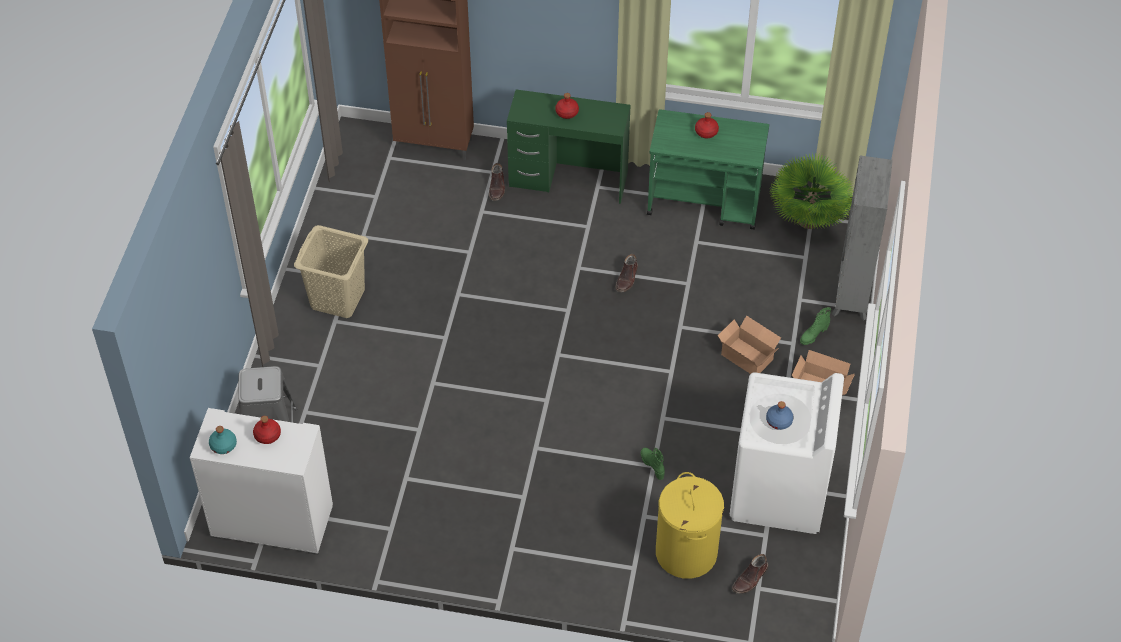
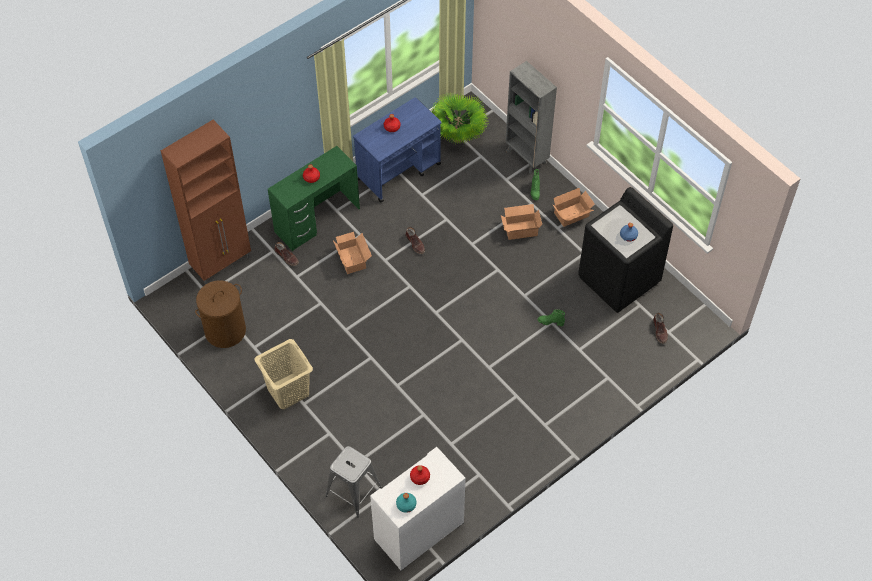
camera: 50 degrees left, 5 degrees up
(359, 201) = (225, 331): none -> brown laundry basket
(552, 240) = (353, 258): none -> cardboard box
(686, 552) = (619, 347): yellow laundry basket -> none
(705, 202) = (399, 171): green cart -> blue cart
(779, 493) = (619, 280): white washing machine -> black washing machine

